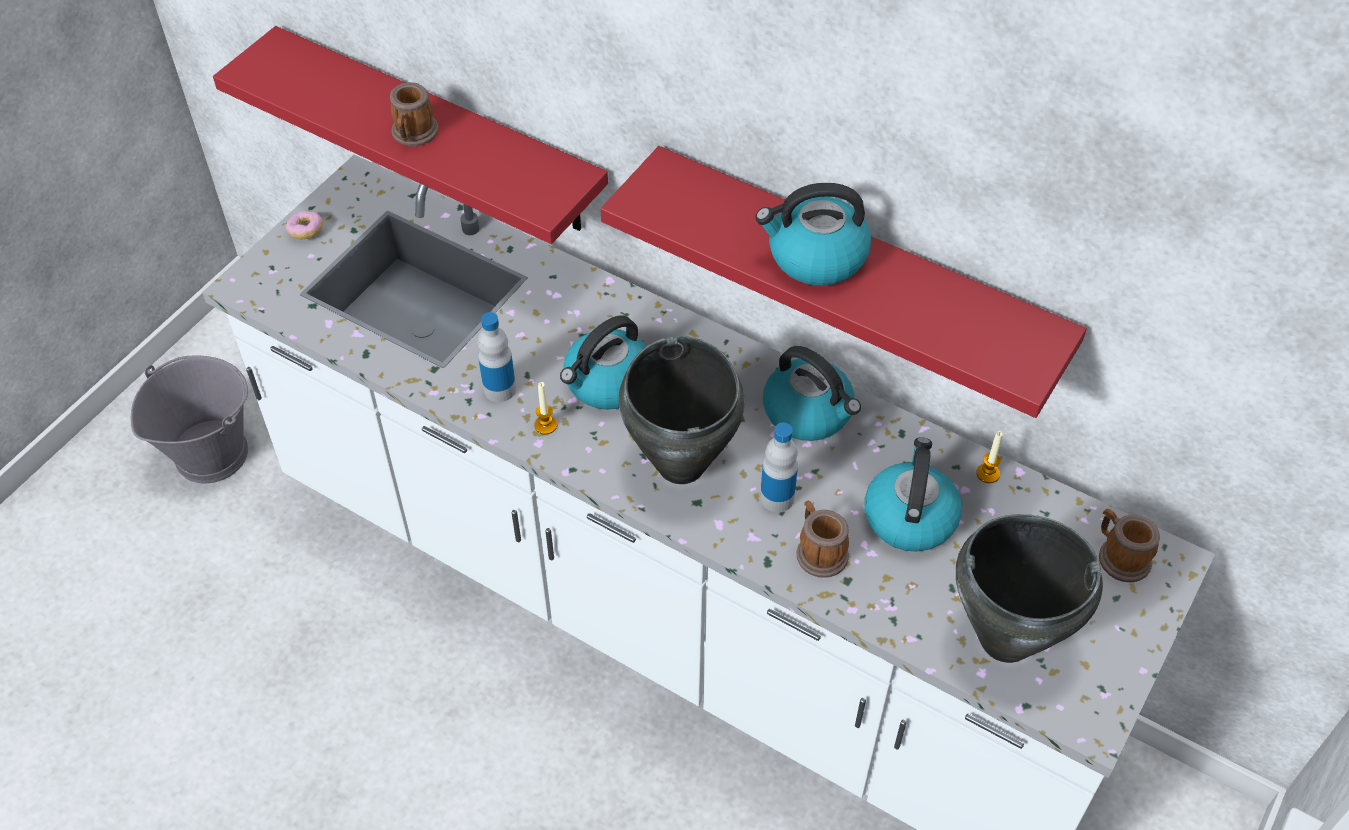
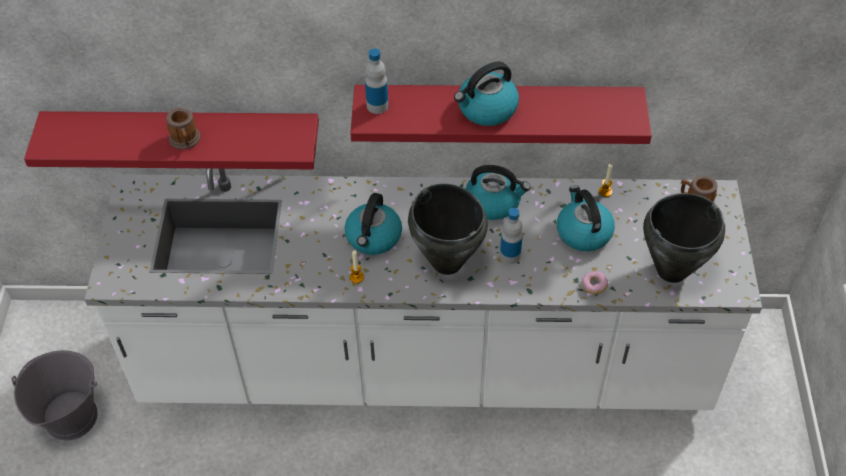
camera: 30 degrees left, 0 degrees up
(306, 231) = (122, 233): donut -> donut (594, 286)
(499, 389) = (315, 270): bottle -> bottle (377, 106)
(818, 551) = (551, 272): mug -> none

